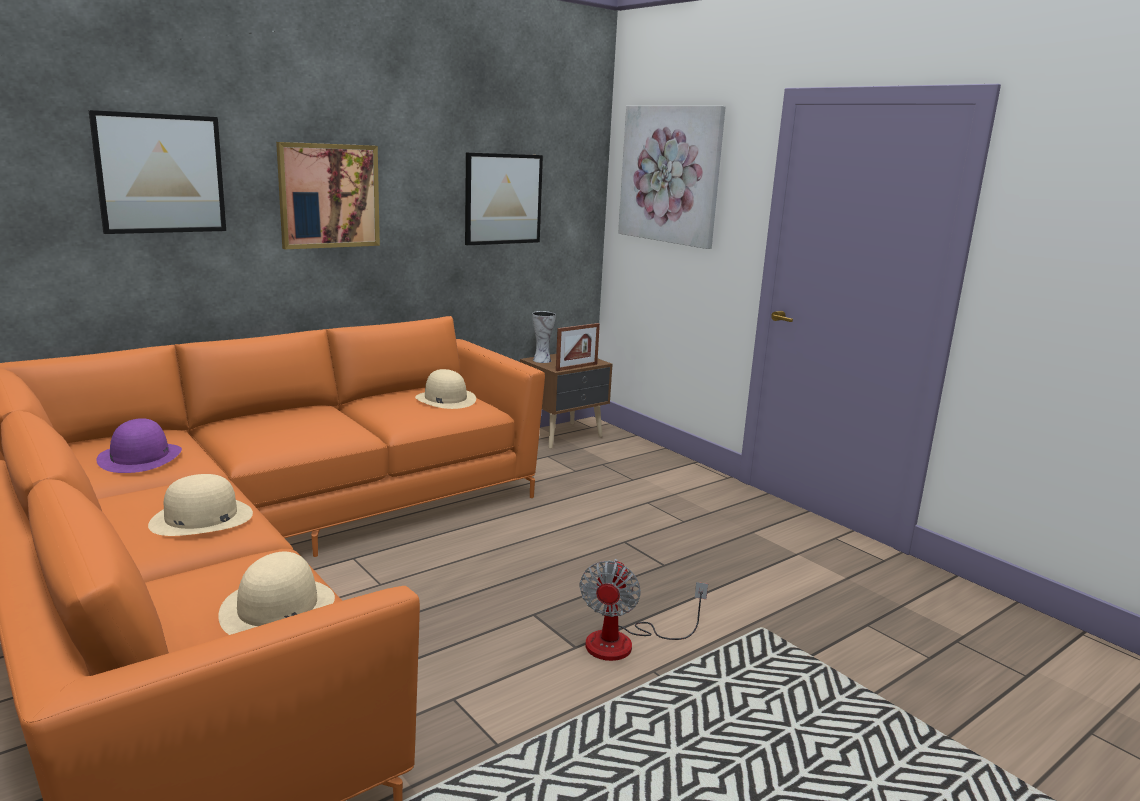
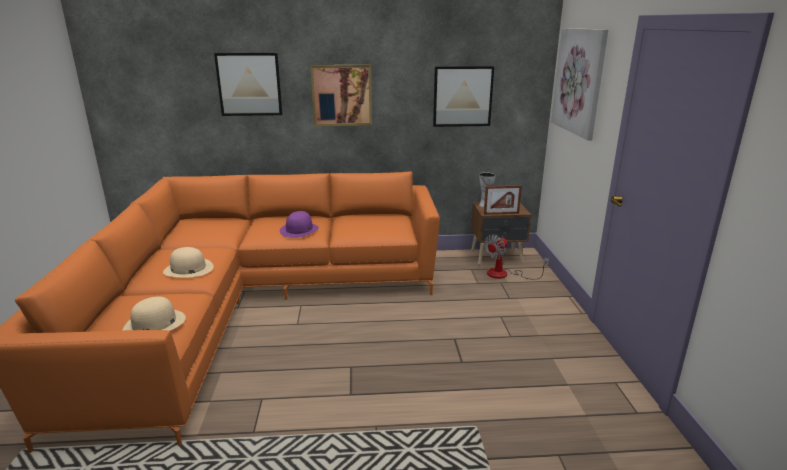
camera: 35 degrees right, 5 degrees up
(140, 457) = (208, 231): purple hat -> purple hat (299, 230)
(445, 399) = (386, 223): beige hat -> none
(625, 642) = (380, 402): fan -> fan (505, 274)

